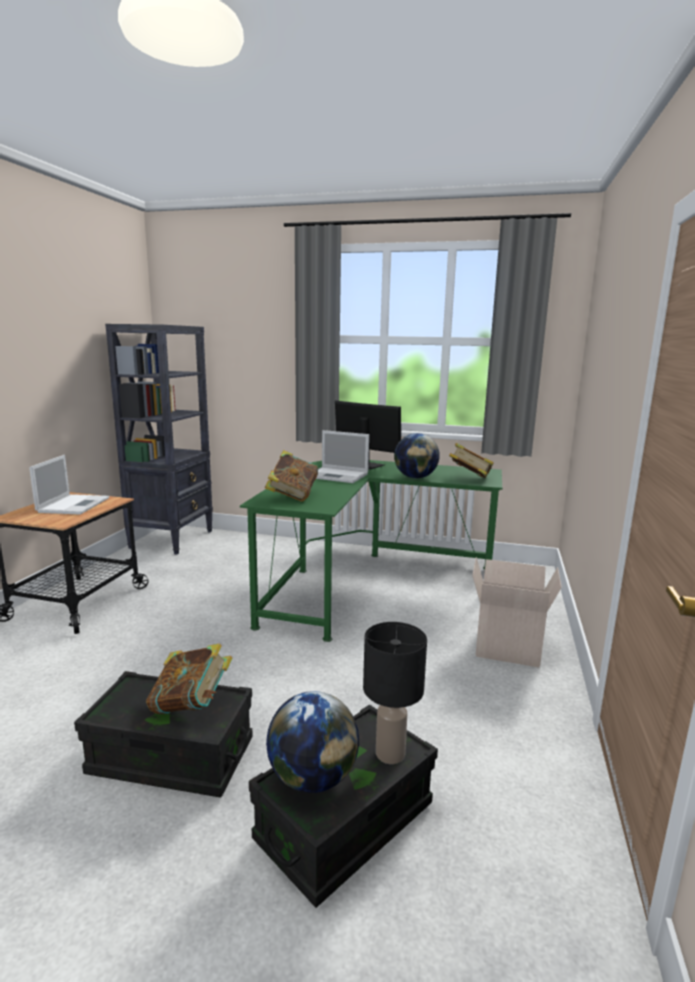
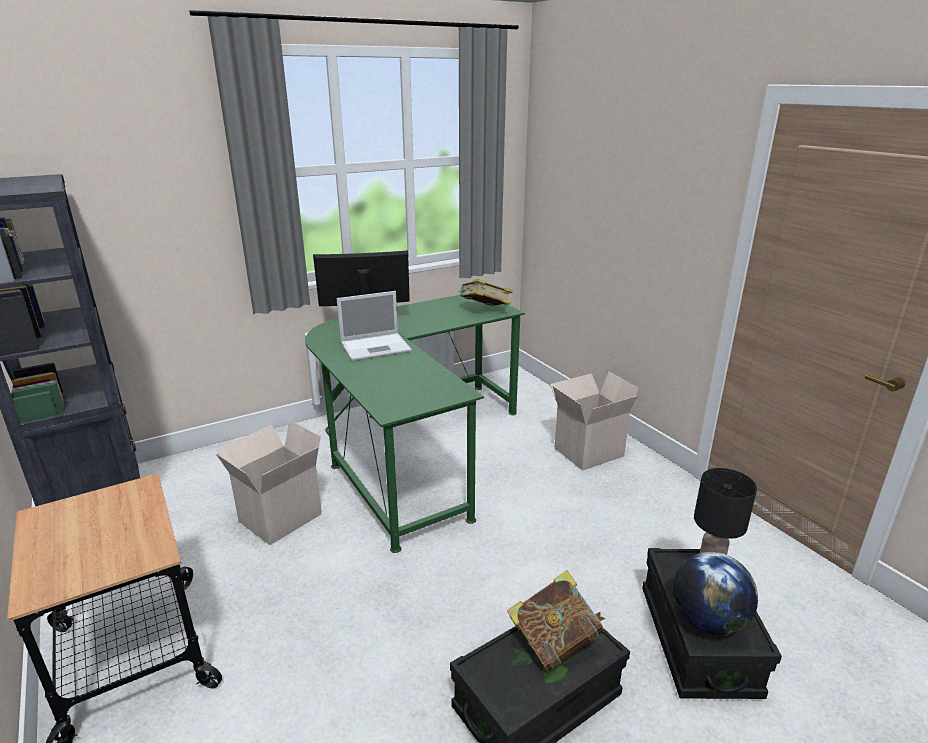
camera: 45 degrees left, 10 degrees up
(74, 504) = (94, 523): laptop -> none
(231, 580) = (280, 516): none -> cardboard box
(292, 496) = (399, 390): book -> none
(415, 477) = (443, 324): globe -> none

